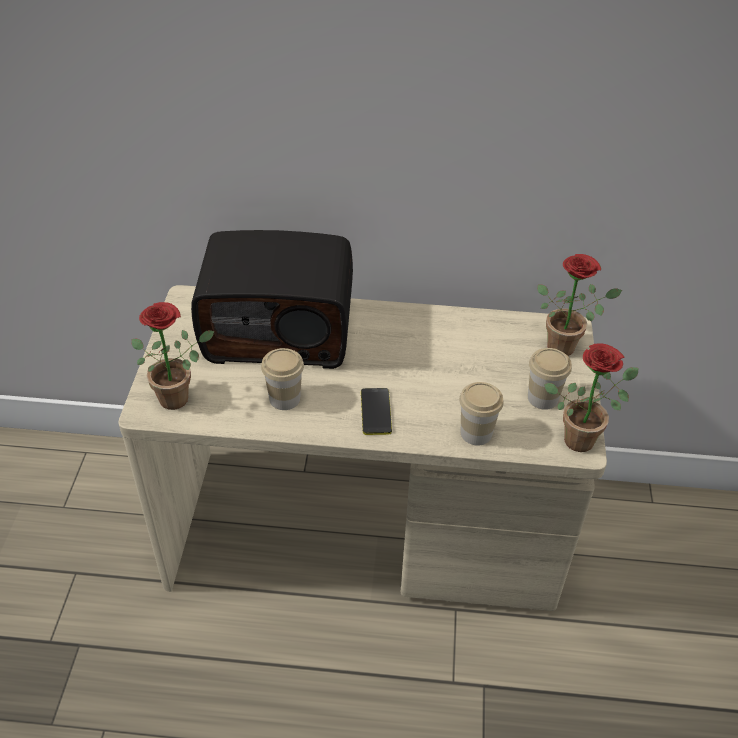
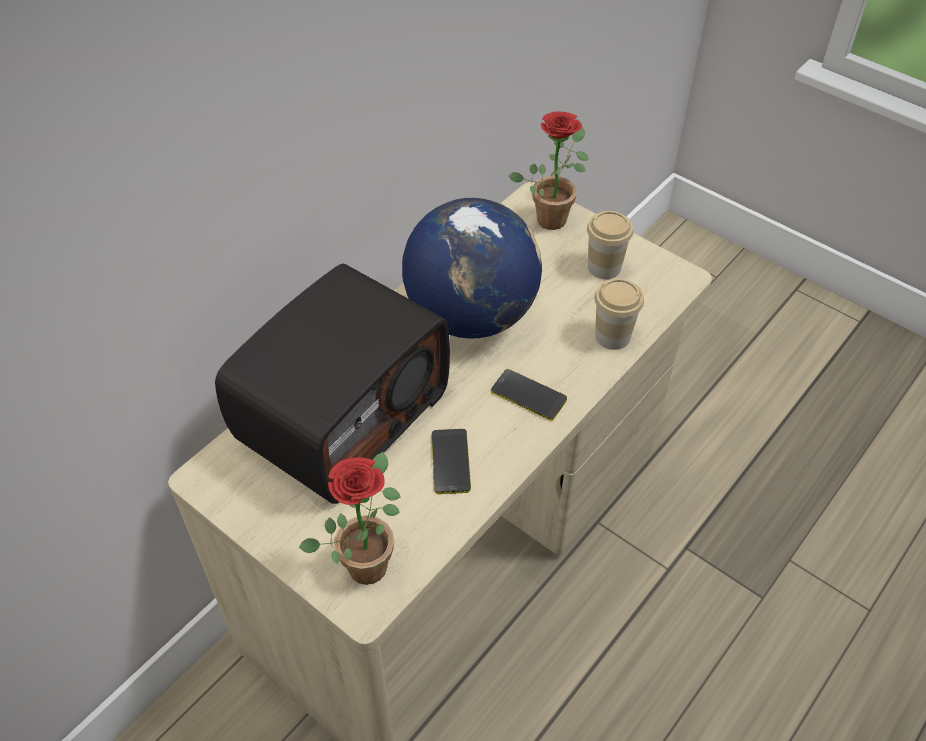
camera: 55 degrees left, 5 degrees up
(284, 398) = (450, 461): cup -> phone
(421, 349) = (471, 315): none -> globe
(583, 437) = (669, 268): potted plant -> none

